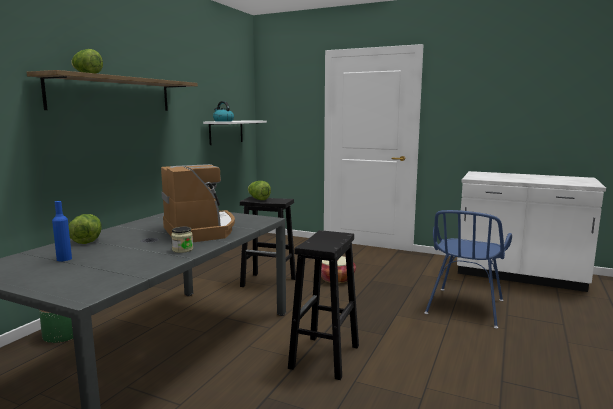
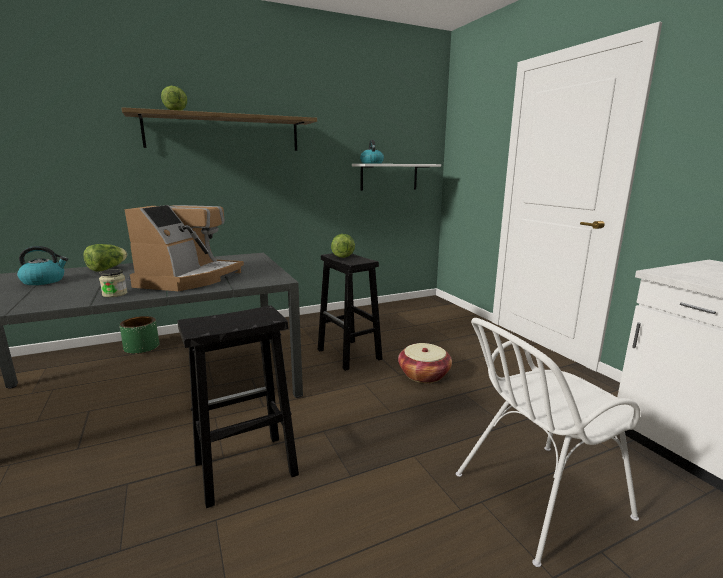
camera: 40 degrees right, 5 degrees up
(64, 259) = (44, 281): blue bottle -> kettle
(465, 308) = (536, 497): blue chair -> white chair

